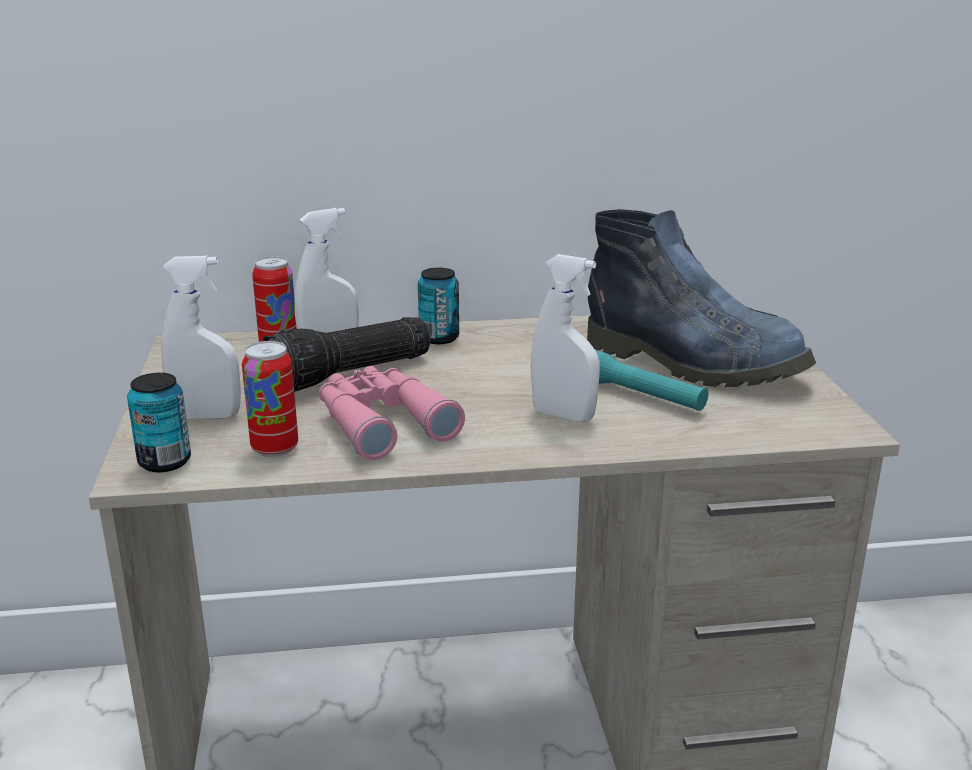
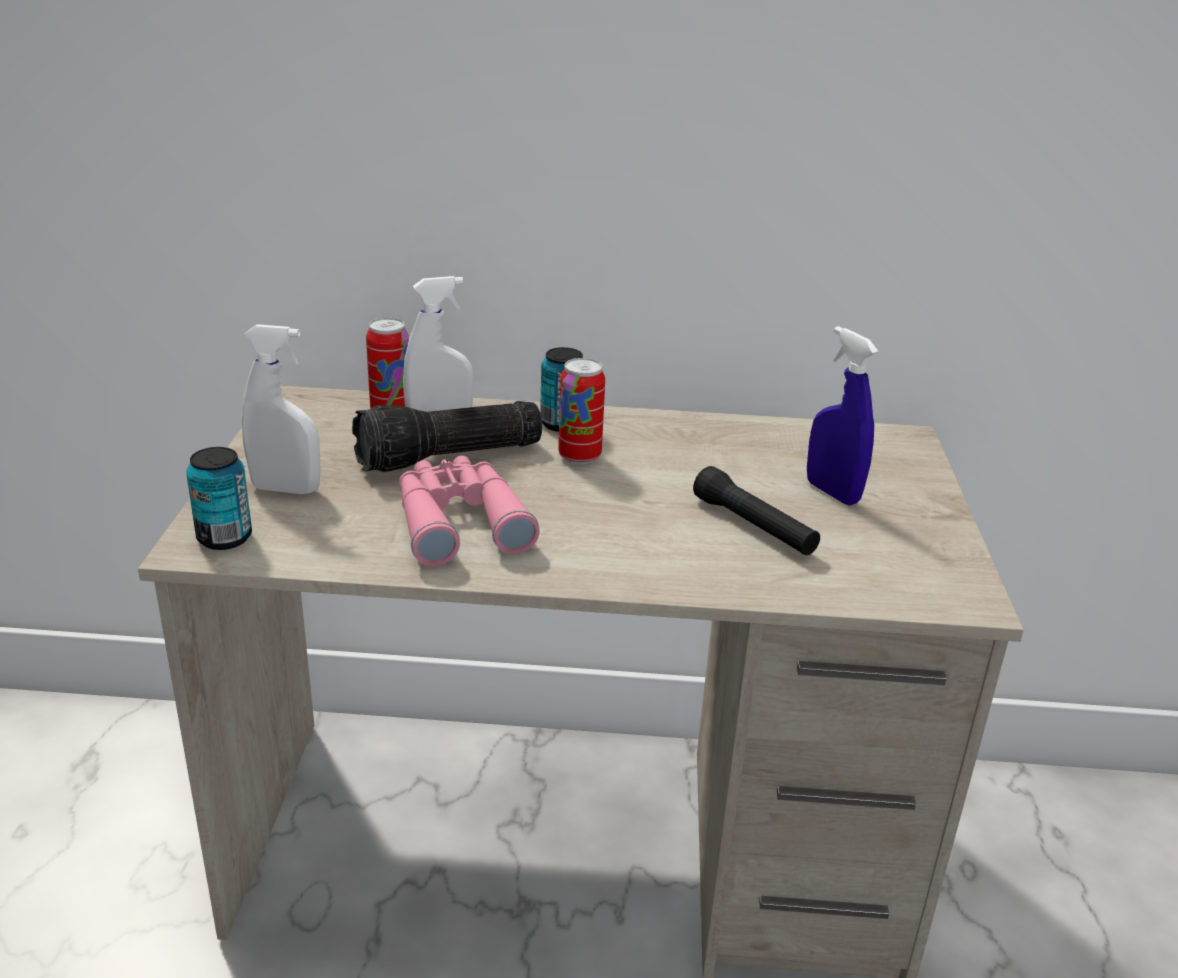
camera: 10 degrees right, 5 degrees up
(275, 448) = (338, 537): can -> can (579, 456)
(563, 415) = (655, 539): white spray bottle -> none
(643, 396) = (754, 526): turquoise flashlight -> black flashlight
(696, 363) = (832, 492): boot -> blue spray bottle

